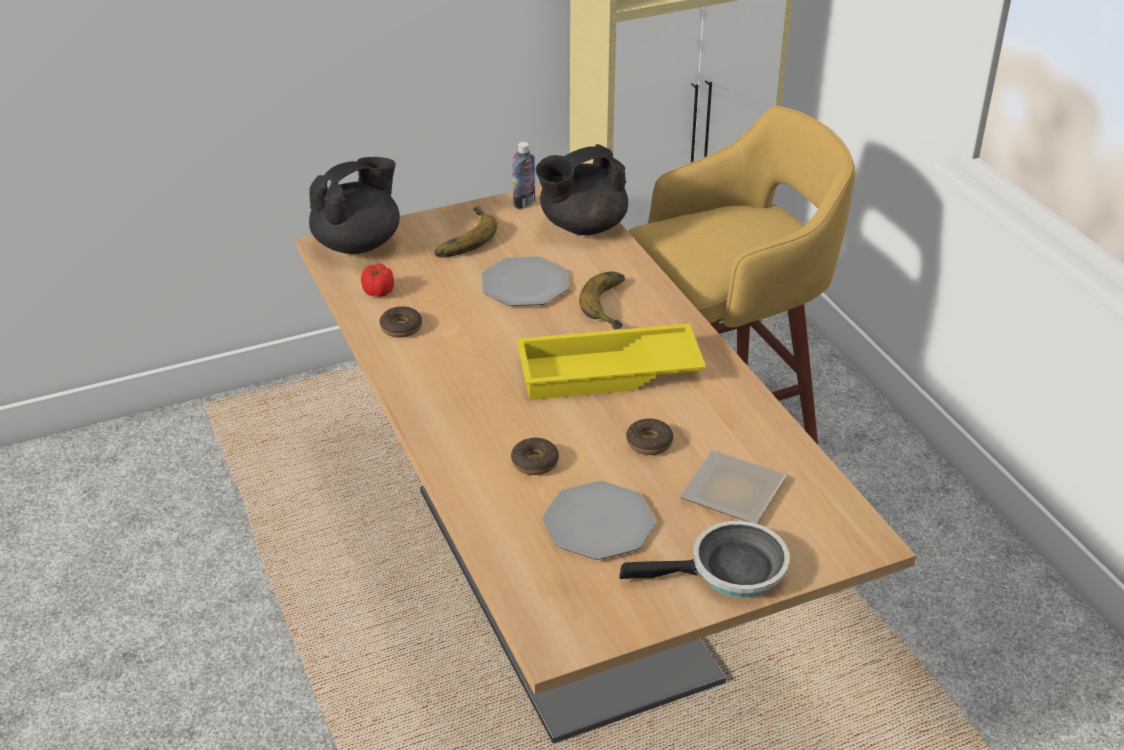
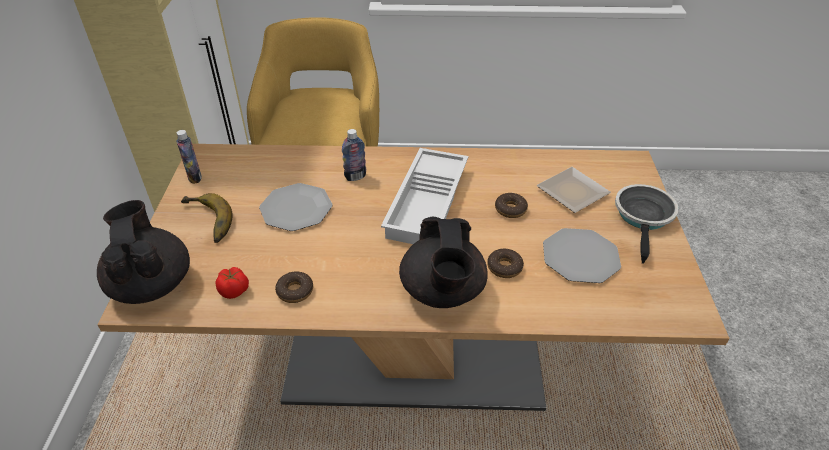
camera: 65 degrees left, 5 degrees up
(582, 226) = (252, 161): black teapot -> black teapot (442, 292)
(608, 374) = (428, 203): yellow tray -> white tray
(614, 304) = (355, 176): banana -> bottle

